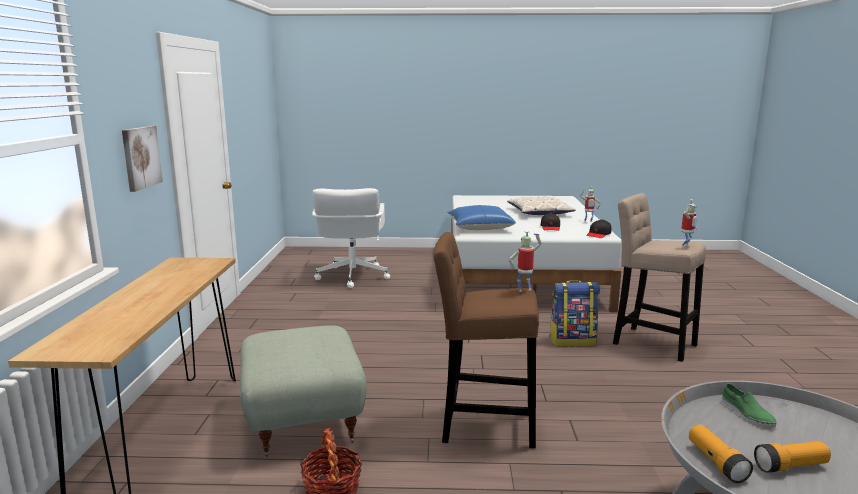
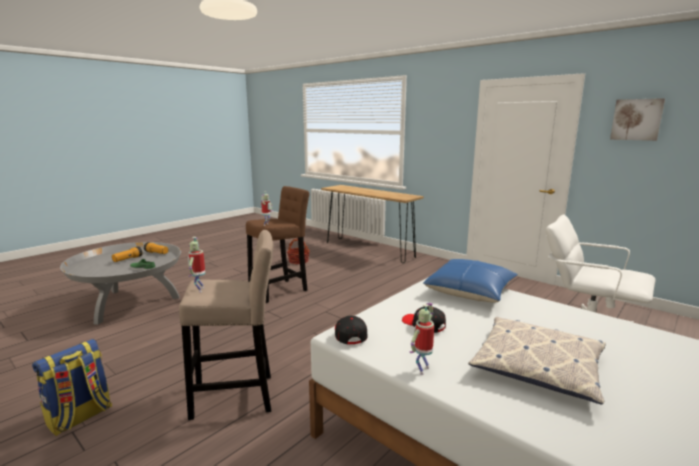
camera: 130 degrees right, 0 degrees up
(140, 157) = (441, 147): picture -> picture (636, 119)
(302, 419) = (348, 266): grey ottoman -> none
(572, 341) = (304, 360): backpack -> backpack (80, 417)

